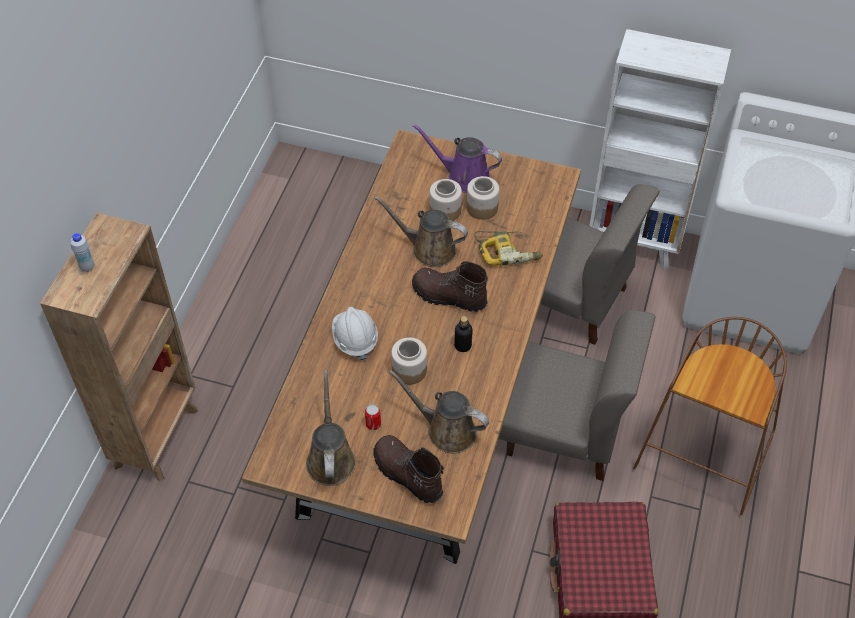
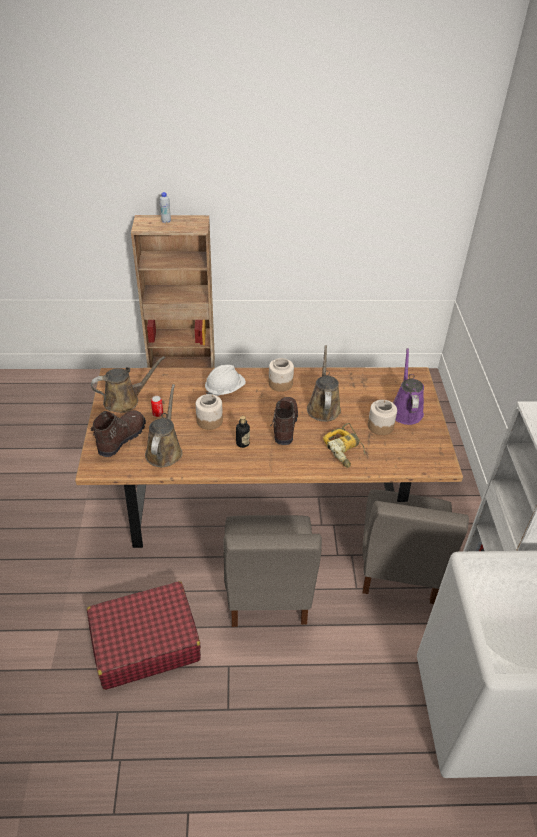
camera: 70 degrees right, 10 degrees down
(445, 210) = (365, 407): jar -> jar (280, 384)
(704, 455) = (285, 702): brown stool -> none

